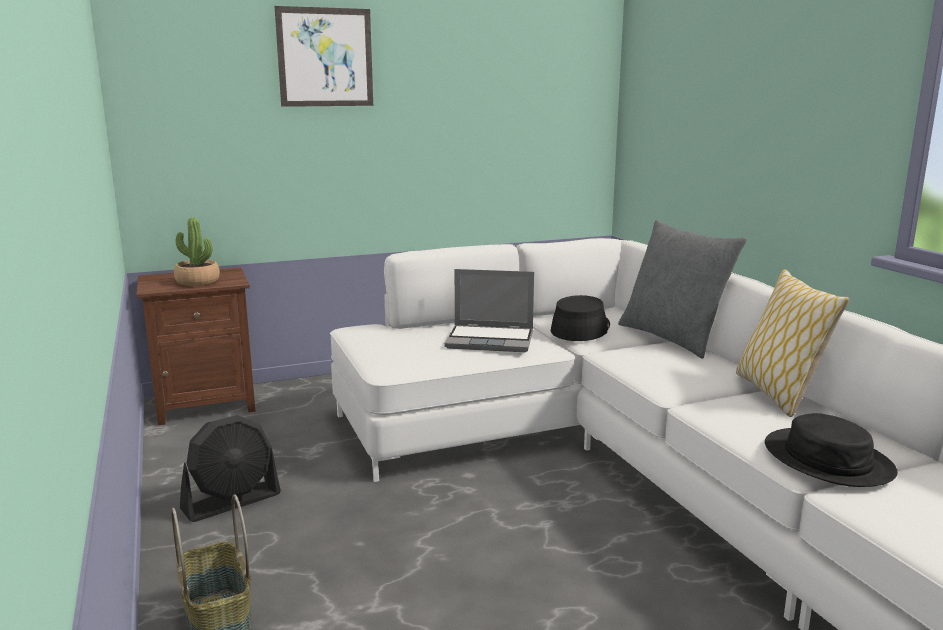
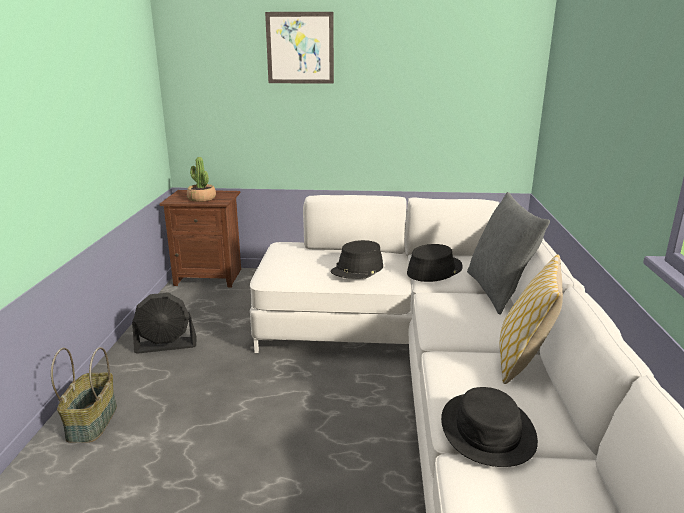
camera: 25 degrees right, 5 degrees up
(491, 340) = (357, 269): laptop -> black hat

